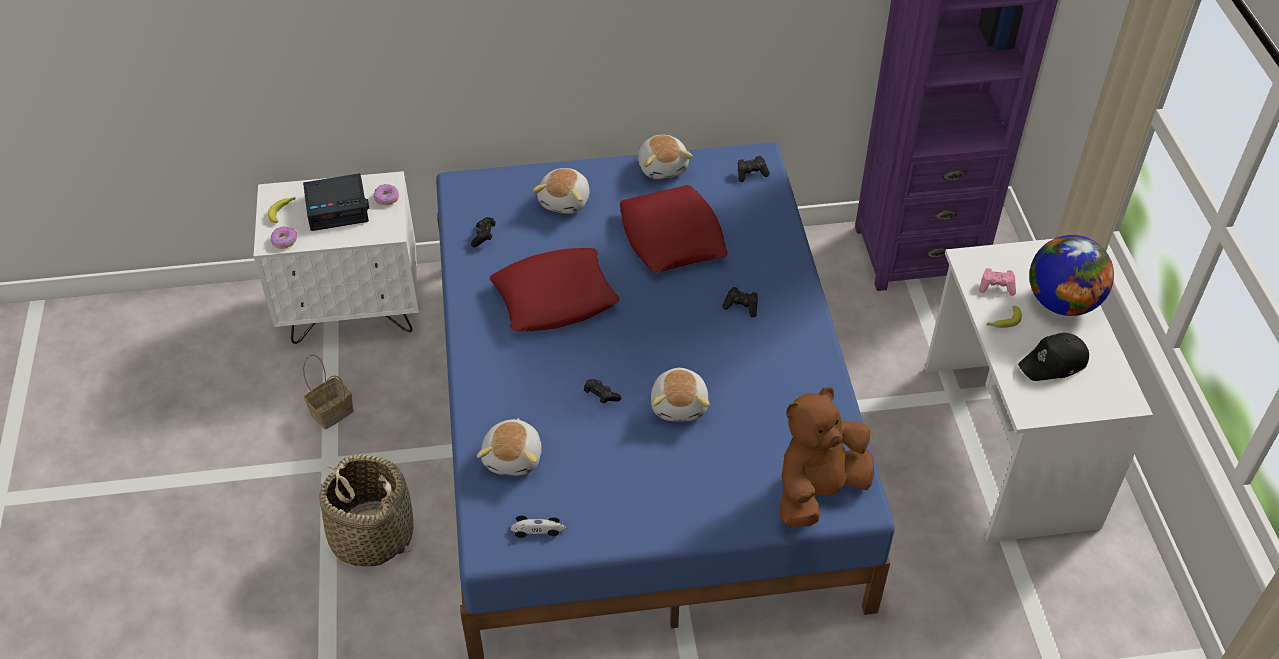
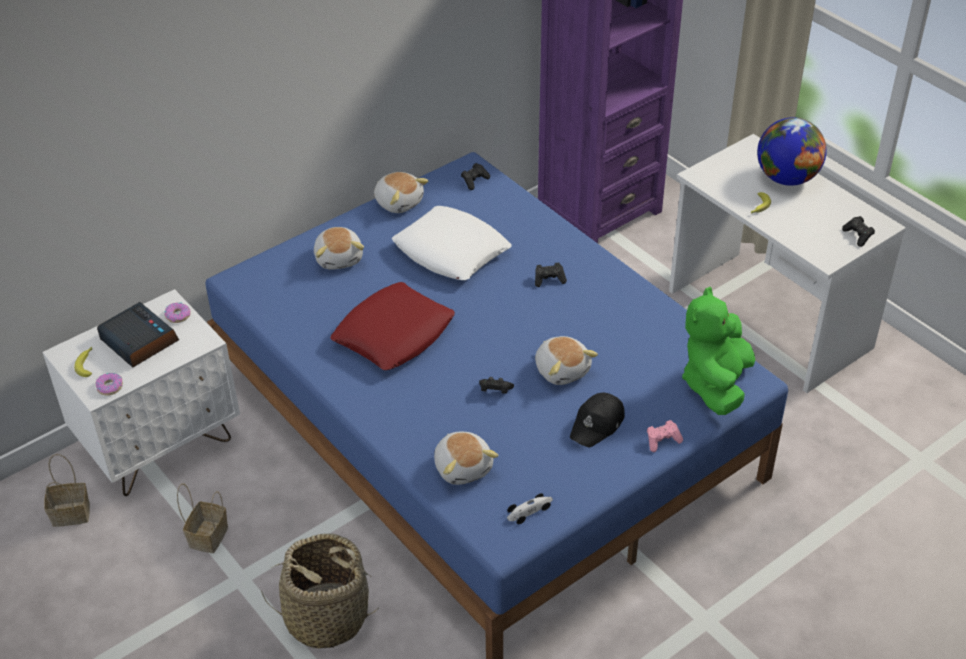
camera: 30 degrees left, 5 degrees down
(241, 339) = (69, 514): none -> basket
(338, 207) = (138, 341): alarm clock -> alarm clock turned 90 degrees counterclockwise
(484, 237) = (292, 312): black game controller -> black game controller (858, 236)
(672, 237) = (451, 251): red pillow -> white pillow
(818, 491) = (716, 384): brown plush toy -> green plush toy
(996, 287) = (734, 185): pink game controller -> pink game controller (662, 441)
(1054, 363) = (815, 221): black cap -> black cap (597, 425)

